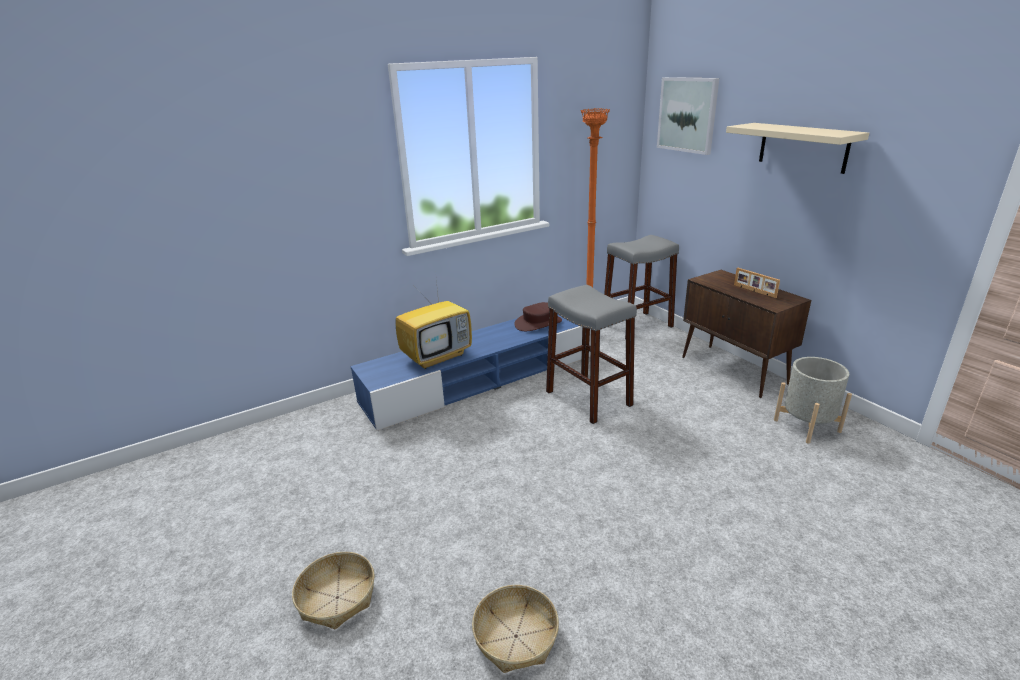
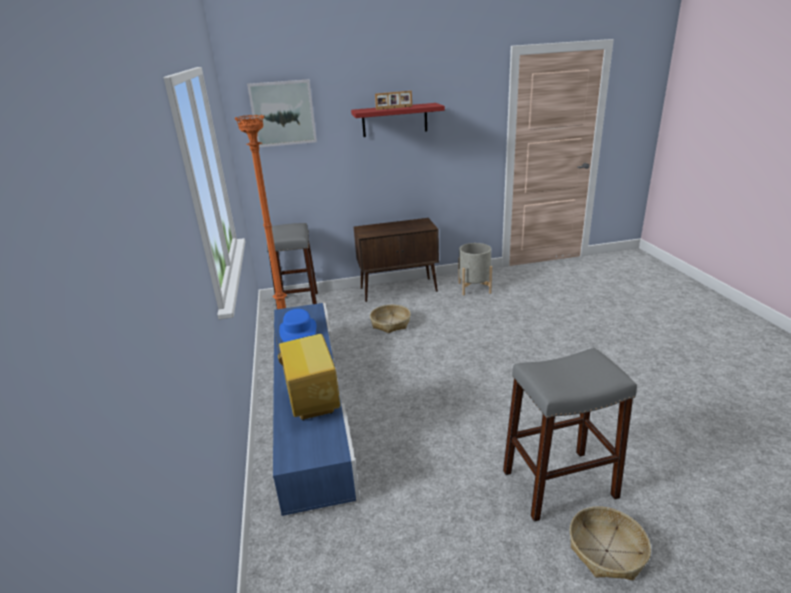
camera: 70 degrees left, 0 degrees up
(516, 636) = (644, 444): basket -> basket (391, 323)
(538, 323) = (298, 331): brown hat -> blue hat
(588, 398) = (390, 354): grey stool -> grey stool (559, 484)
(754, 291) = (401, 226): picture frame -> picture frame (394, 108)
(803, 147) = (394, 120): beige shelf -> red shelf

